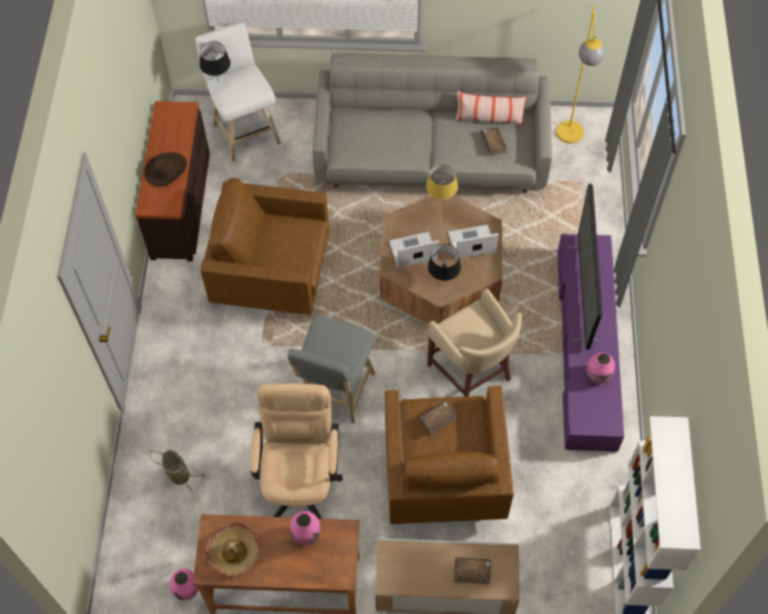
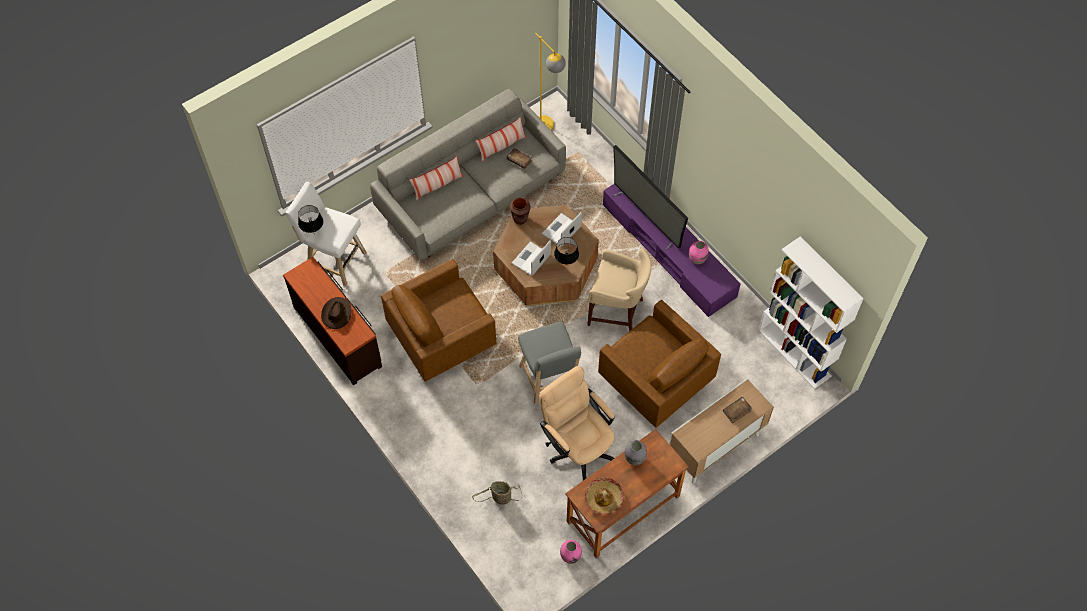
camera: 40 degrees left, 0 degrees up
(306, 534) = (634, 458): pink vase -> grey vase
(389, 116) = (437, 185): none -> pillow
(437, 419) = (638, 346): brown book -> none
(440, 202) = (520, 218): yellow table lamp -> brown vase

